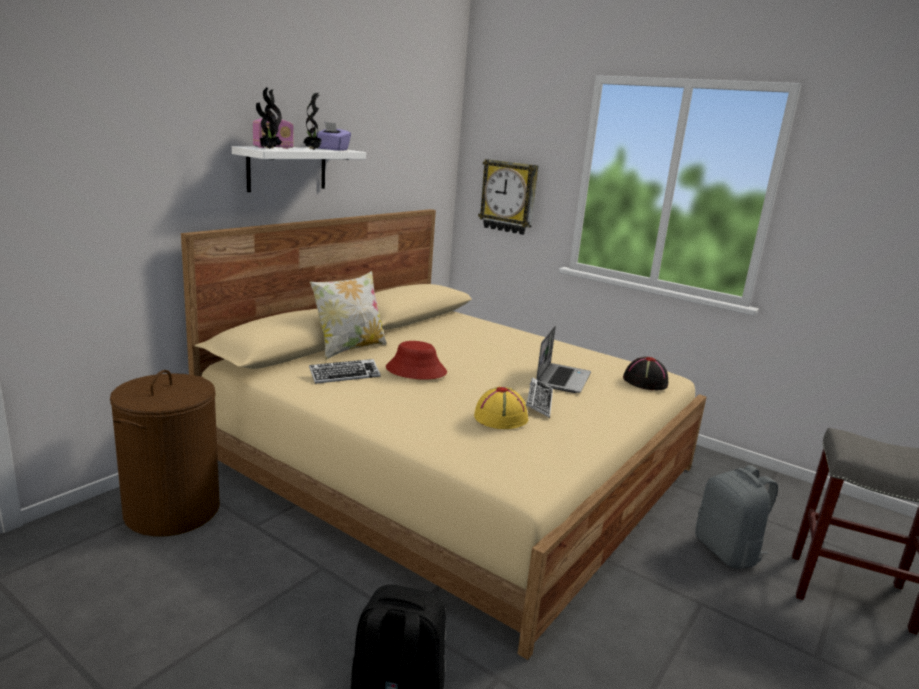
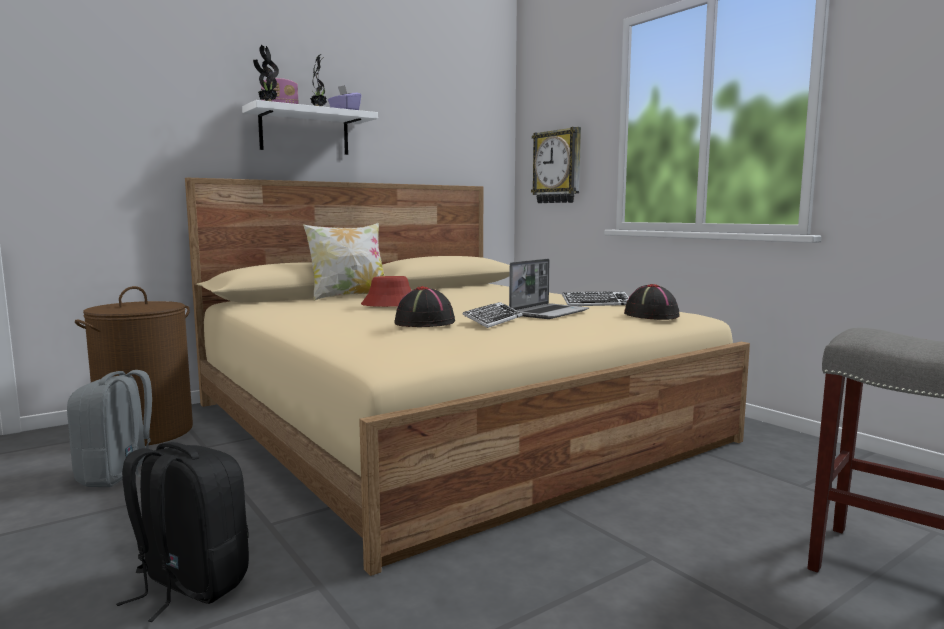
camera: 20 degrees right, 10 degrees down
(344, 375) = (315, 307): keyboard -> keyboard (596, 304)
(501, 417) = (425, 322): yellow hat -> black hat
(727, 551) = (734, 515): grey backpack -> grey backpack (118, 475)

